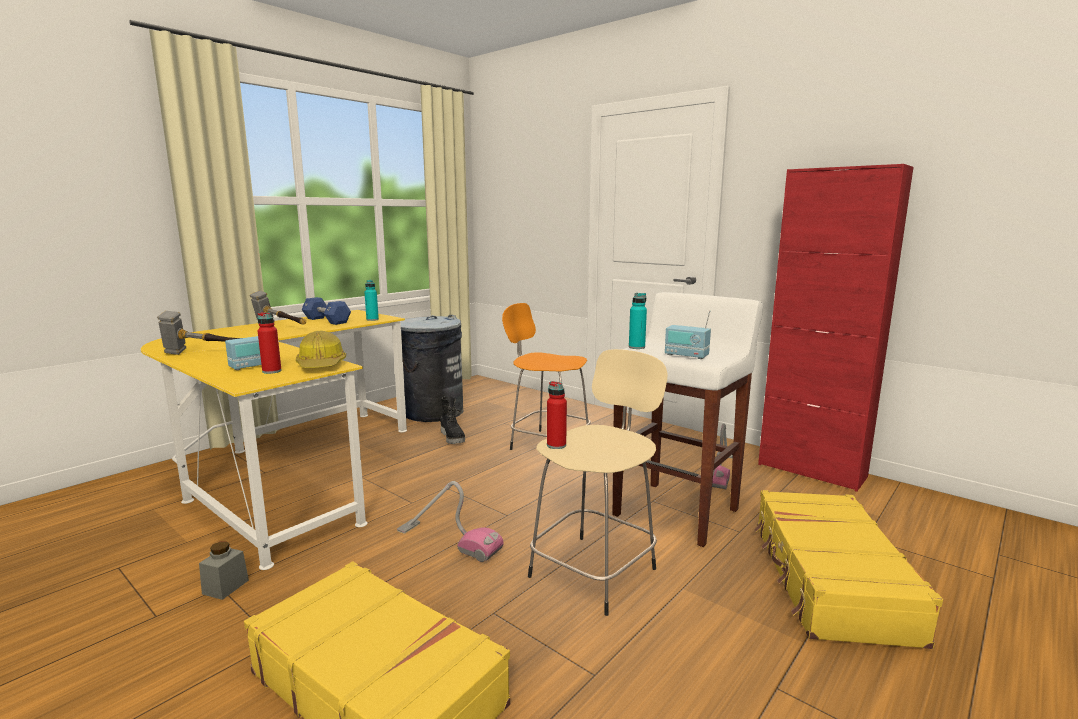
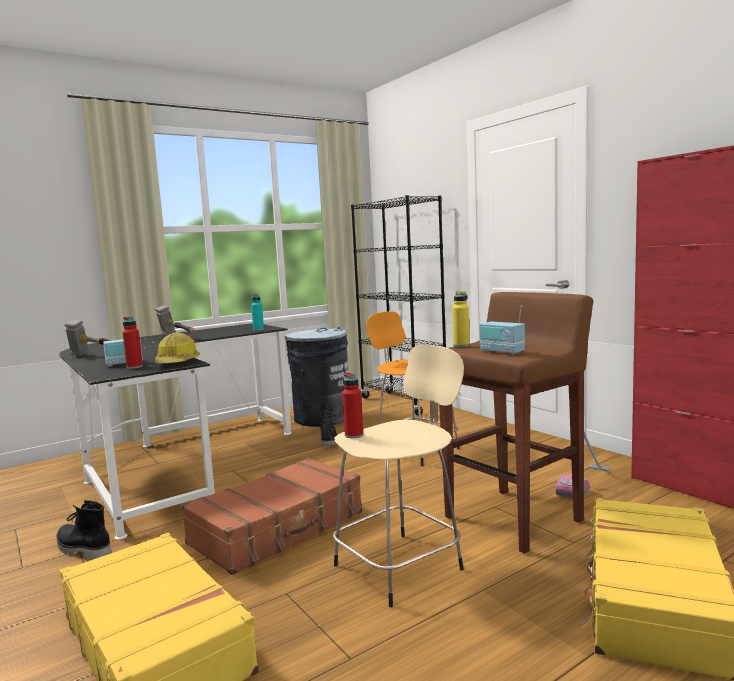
camera: 15 degrees right, 5 degrees down
(225, 587) = (82, 550): grey jar -> black boot
(289, 472) = (176, 463): yellow desk -> black desk
(326, 320) = (220, 331): blue dumbbell -> none
(448, 541) = (278, 528): vacuum cleaner -> brown suitcase
(510, 393) = (403, 403): none -> black bookcase
(636, 347) = (461, 345): turquoise bottle -> yellow bottle
(677, 512) = (514, 518): white stool -> brown stool

